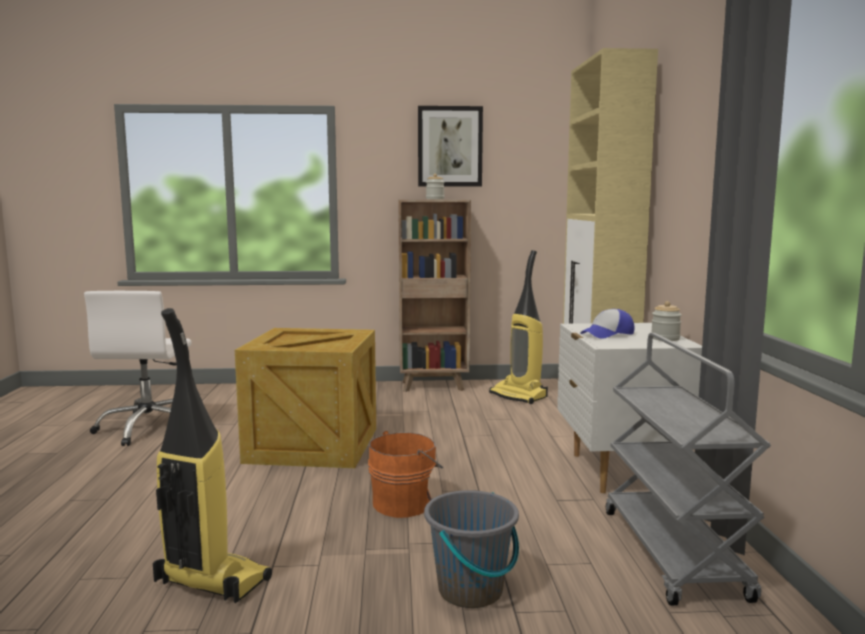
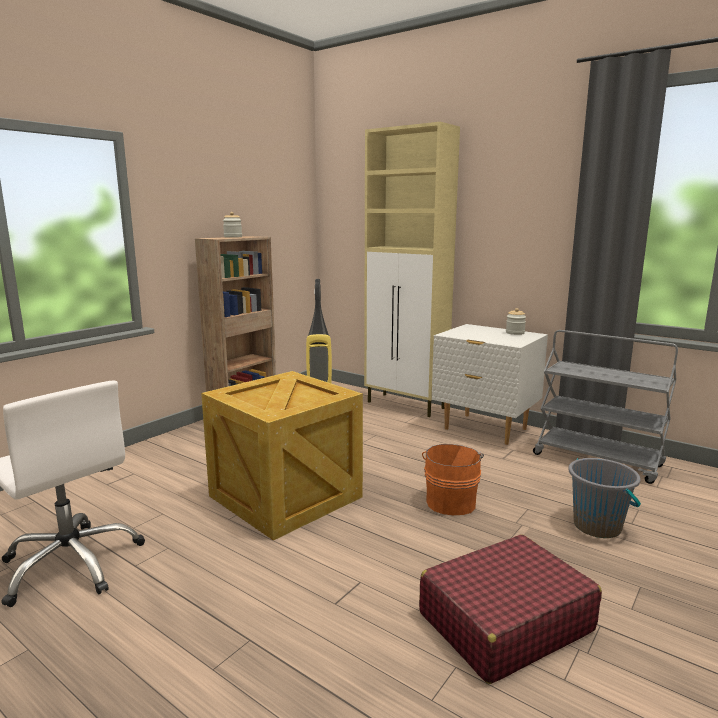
camera: 50 degrees left, 5 degrees up
(210, 582) = (504, 622): vacuum cleaner -> red suitcase
(450, 146) = (228, 184): picture -> none
(607, 334) = (485, 336): cap -> none

